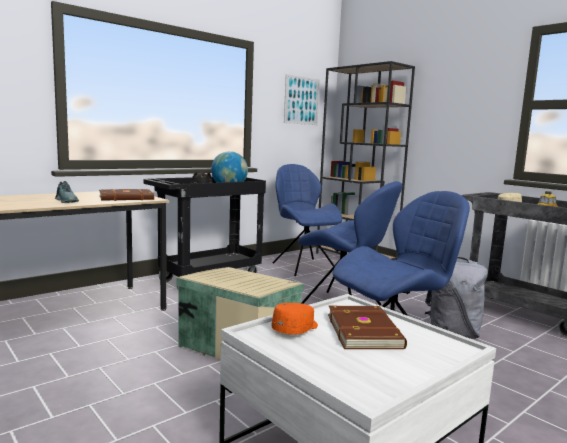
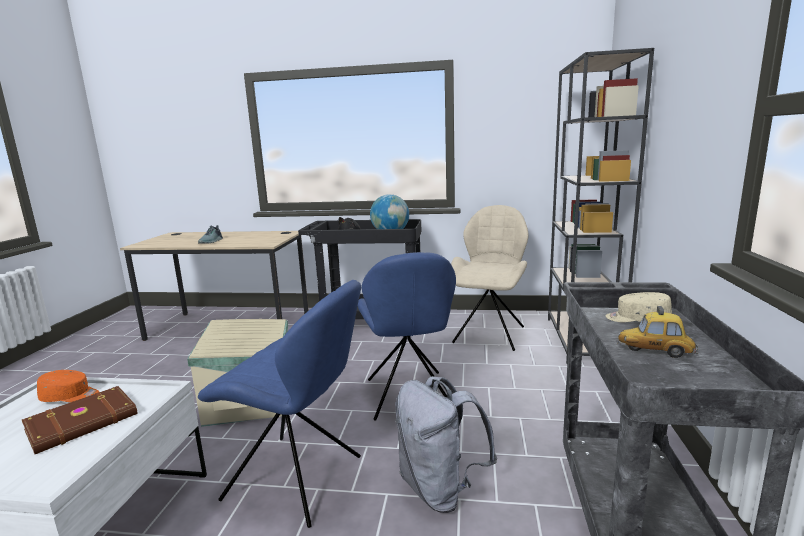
camera: 50 degrees right, 5 degrees up
(127, 198) = (256, 241): brown book -> none
(301, 100) = (536, 120): picture -> none
(303, 266) = (490, 333): blue chair -> beige chair

